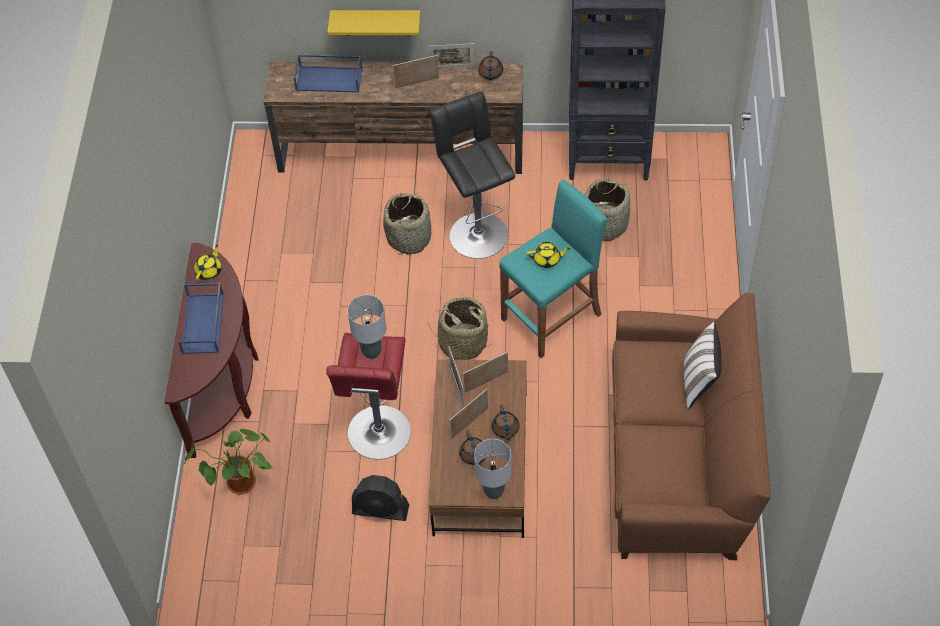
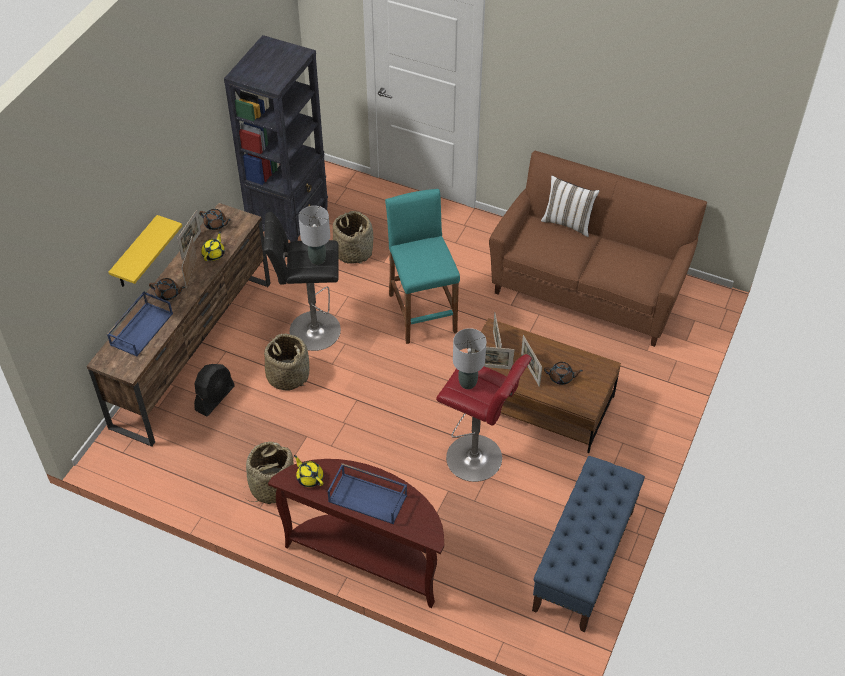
camera: 70 degrees left, 5 degrees down
(239, 485) = (480, 575): potted plant -> none
(292, 573) = (584, 560): none -> blue bench
(381, 510) = (549, 480): black fan -> black fan (215, 398)
(462, 343) = (415, 375): basket -> basket (271, 487)
(494, 491) = (600, 376): grey table lamp -> grey table lamp (318, 259)
(505, 429) = (546, 350): brown teapot -> brown teapot (168, 294)
(547, 259) = (425, 256): yellow teapot -> yellow teapot (214, 254)

